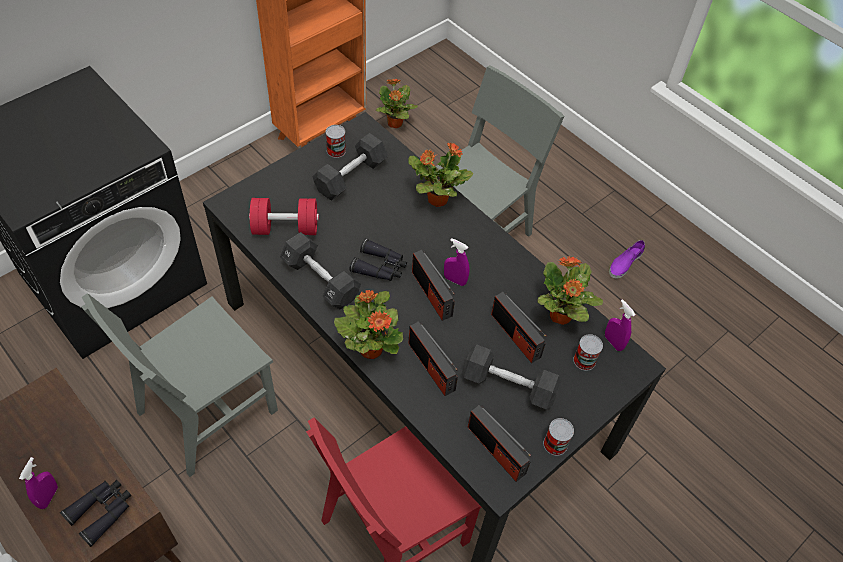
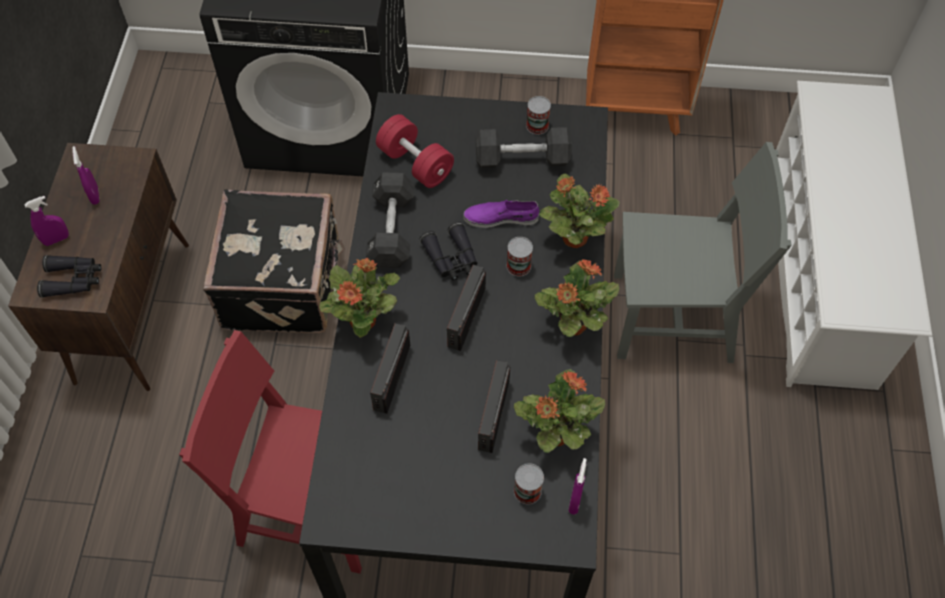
camera: 50 degrees right, 5 degrees up
(207, 411) = (284, 284): grey chair -> black suitcase
(395, 124) = (718, 151): potted plant -> potted plant (572, 325)
(455, 280) = (501, 322): purple spray bottle -> purple spray bottle (95, 195)
(496, 450) = (359, 491): radio -> none
(509, 385) = (435, 450): black dumbbell -> none
(519, 151) = (820, 272): none -> white shoe rack
(555, 444) = (412, 533): can -> can (518, 266)
(625, 263) = (802, 471): purple shoe -> purple shoe (501, 217)

